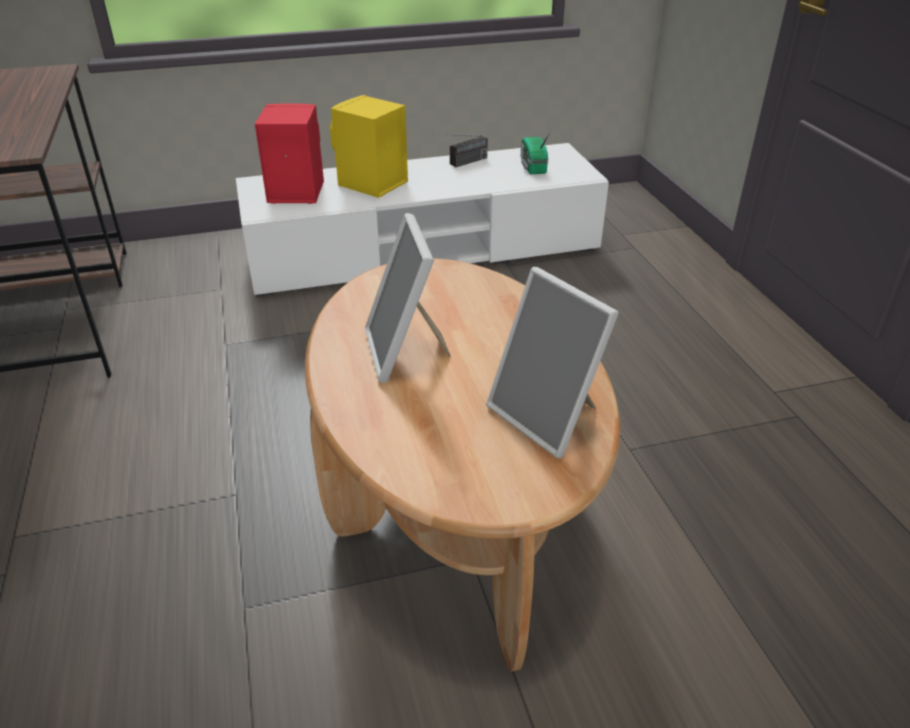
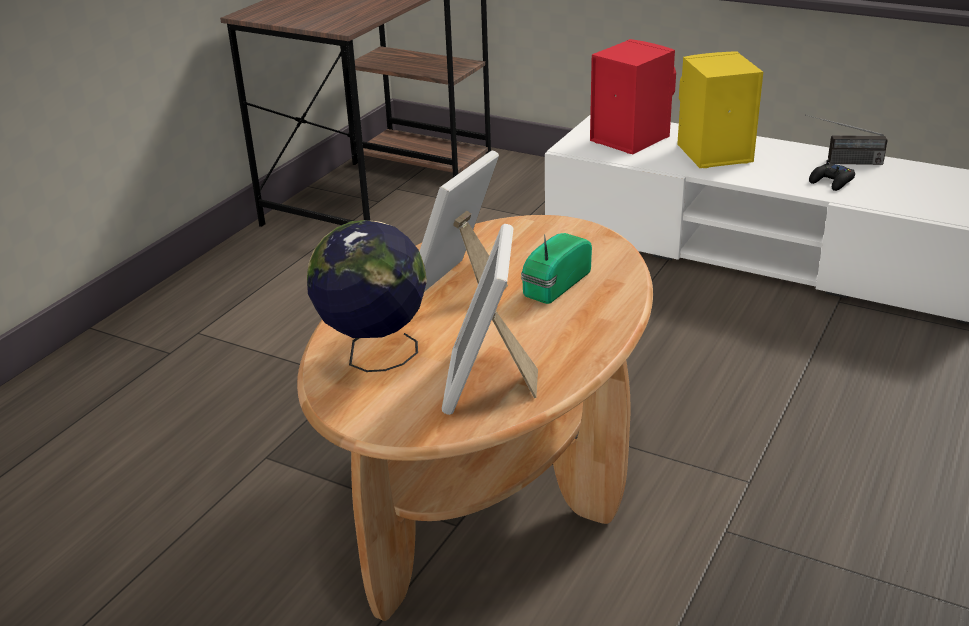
camera: 45 degrees right, 5 degrees down
(430, 444) = (374, 356): none -> globe
(474, 179) = (832, 182): none -> black game controller
(532, 166) = (925, 190): radio -> radio (554, 285)

